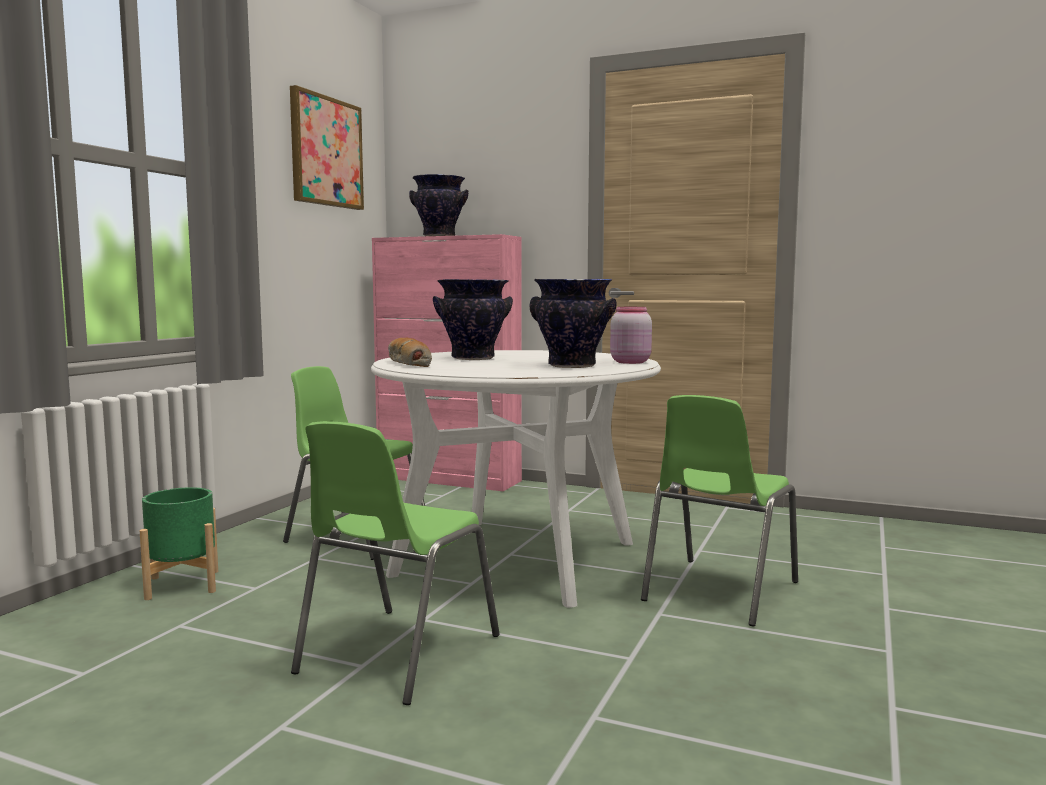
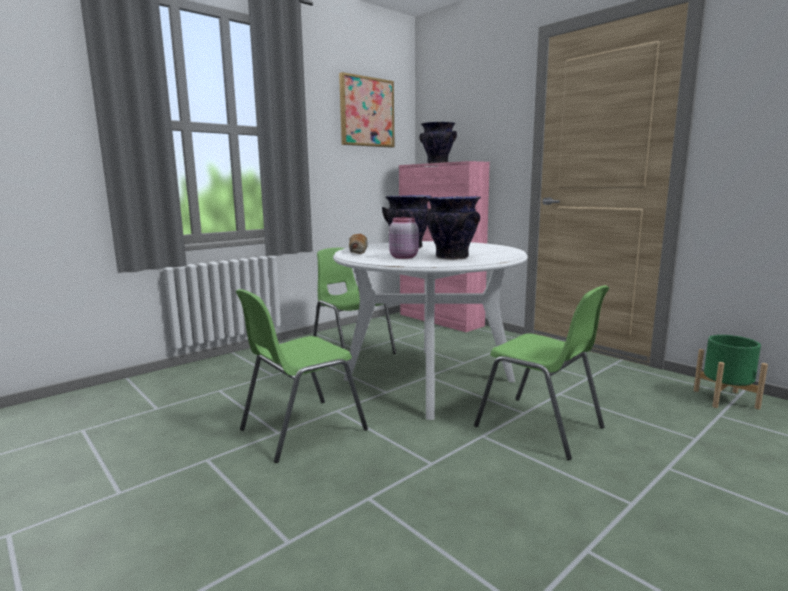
camera: 25 degrees right, 5 degrees up
(183, 584) = (242, 367): green planter -> green planter (725, 399)
(629, 362) = (501, 256): pink jar -> pink jar (403, 257)
(717, 591) = (540, 427): green chair -> green chair turned 105 degrees counterclockwise

